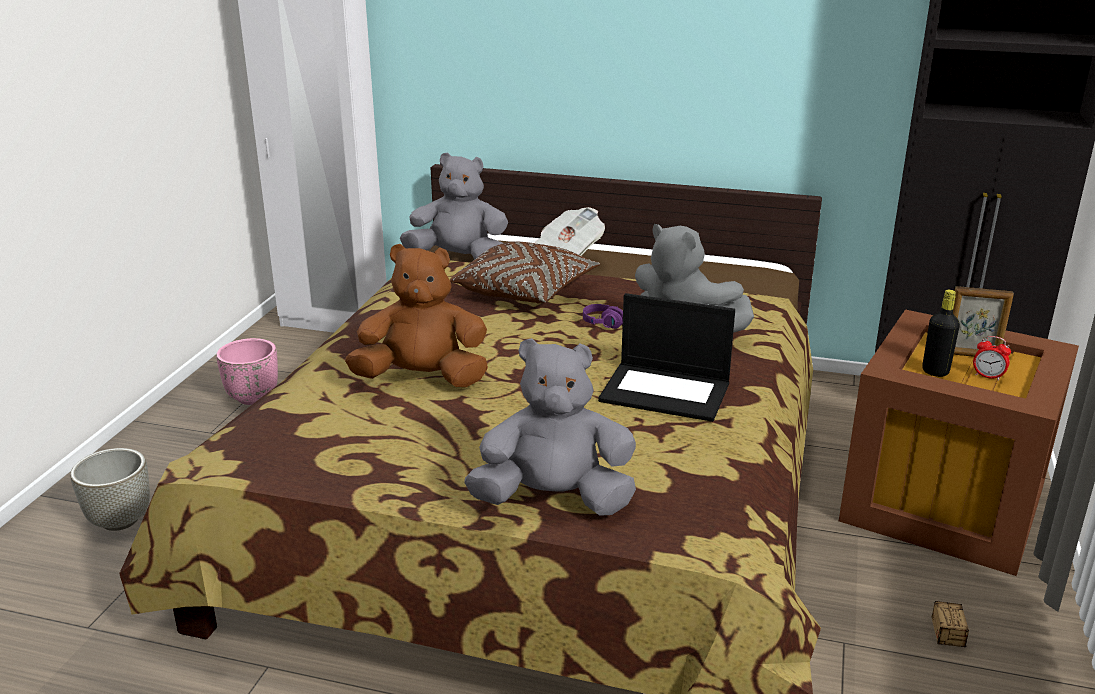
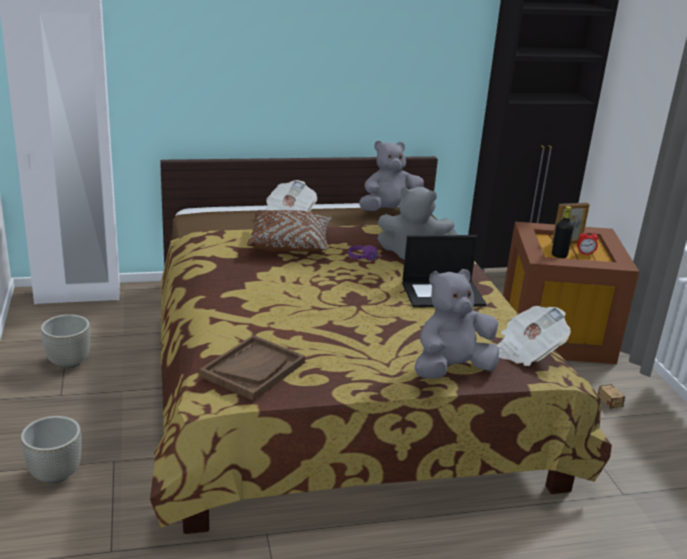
camera: 30 degrees left, 0 degrees up
(252, 398) = (68, 362): pink planter -> grey planter
(294, 436) = (253, 369): none -> brown tray
(423, 379) = (292, 315): brown plush toy -> none
(459, 259) = (213, 229): grey plush toy -> grey plush toy (389, 212)
(705, 502) = (527, 352): none -> newspaper

